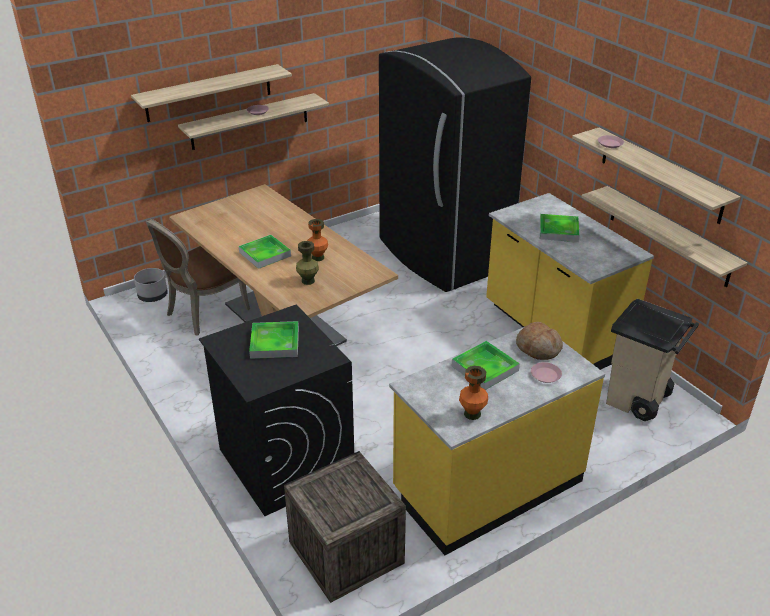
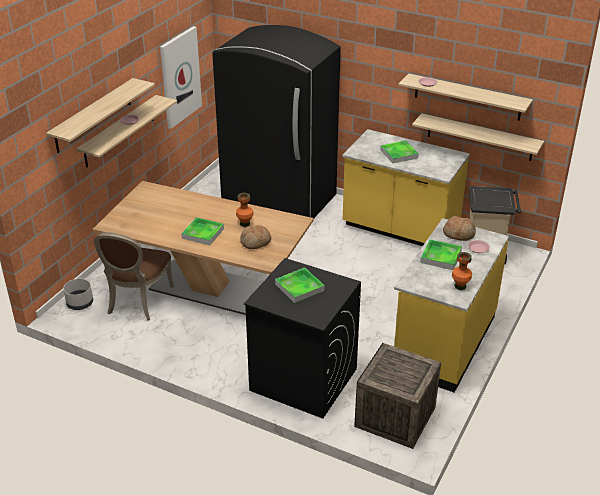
camera: 30 degrees left, 0 degrees up
(308, 281) = (255, 242): green vase -> bread
(357, 81) = (180, 77): none -> picture

